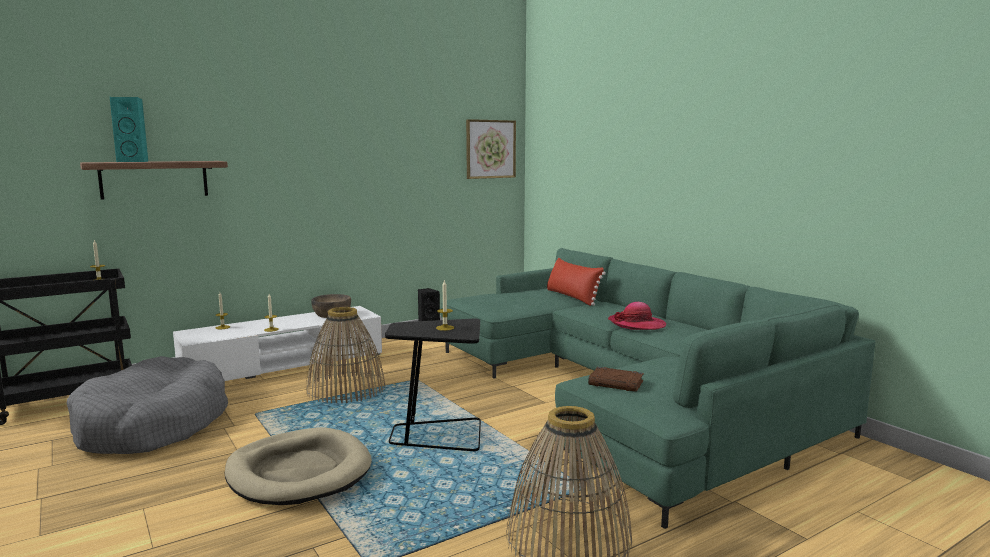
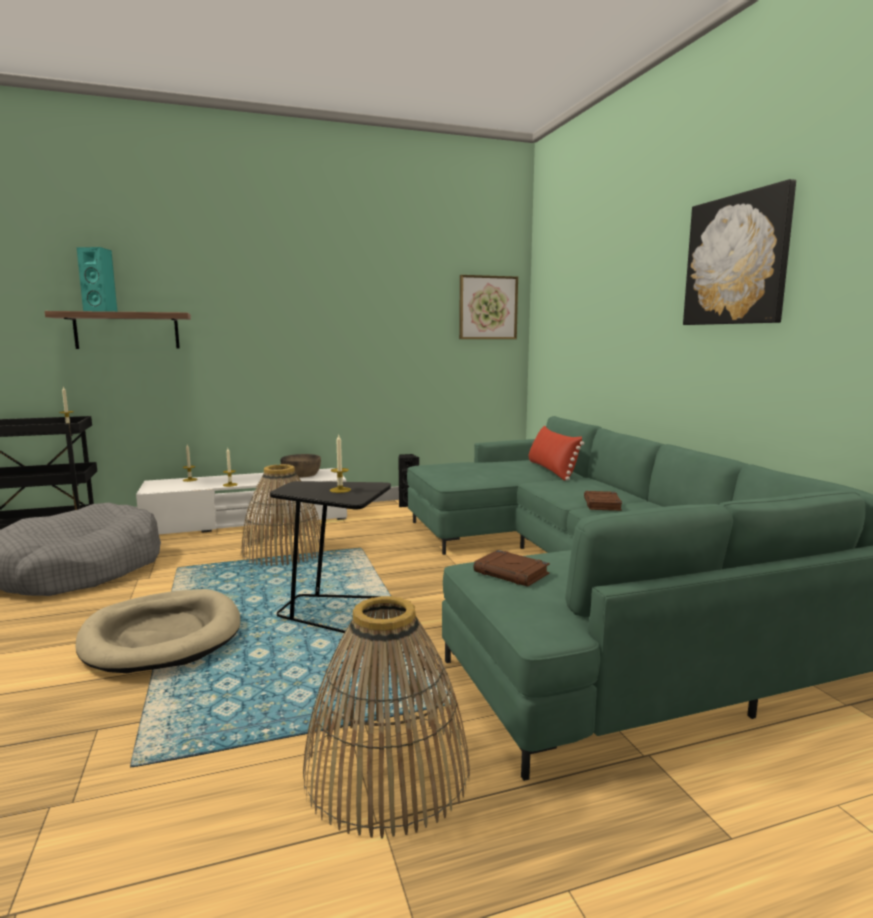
camera: 15 degrees right, 0 degrees up
(637, 324) = (602, 504): hat -> brown book
(731, 128) = (736, 260): none -> picture

